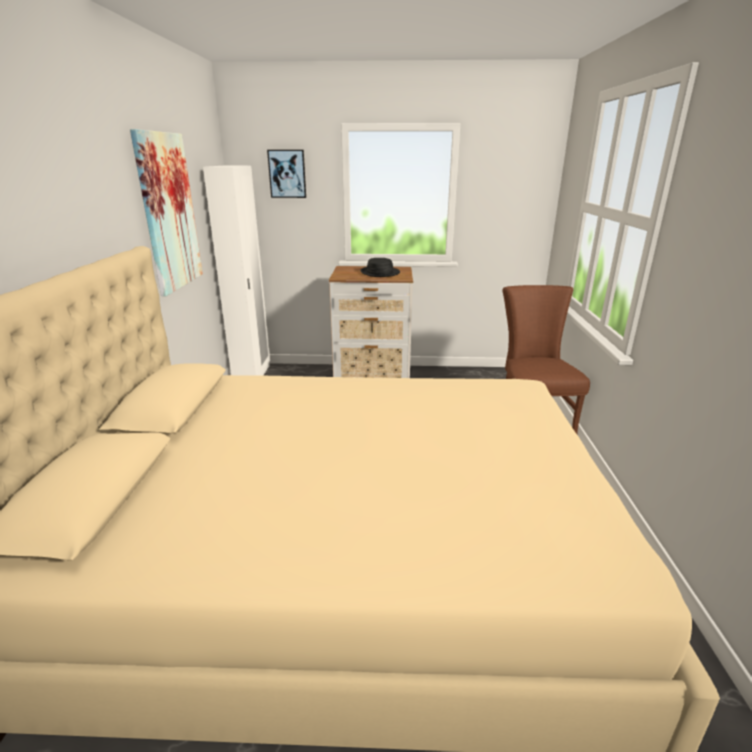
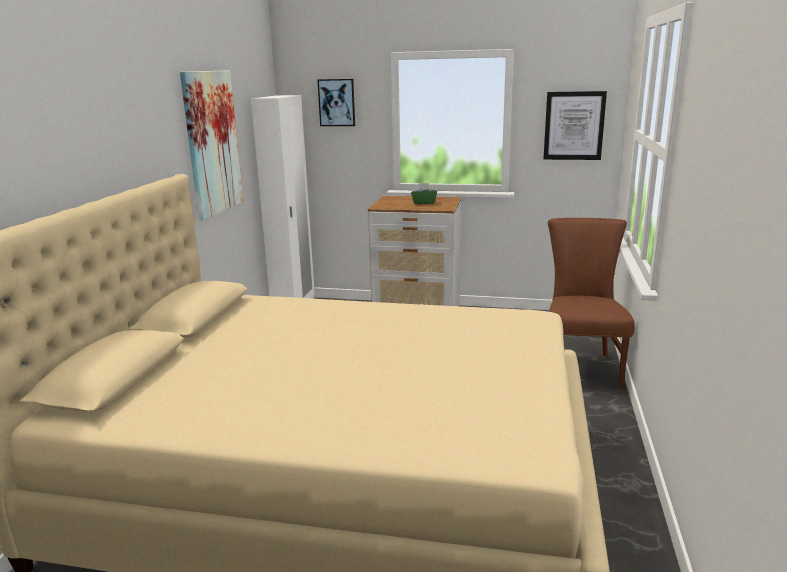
camera: 10 degrees right, 5 degrees down
(379, 272) = (423, 202): black hat -> green tissue box
(513, 199) = (574, 126): none -> picture

